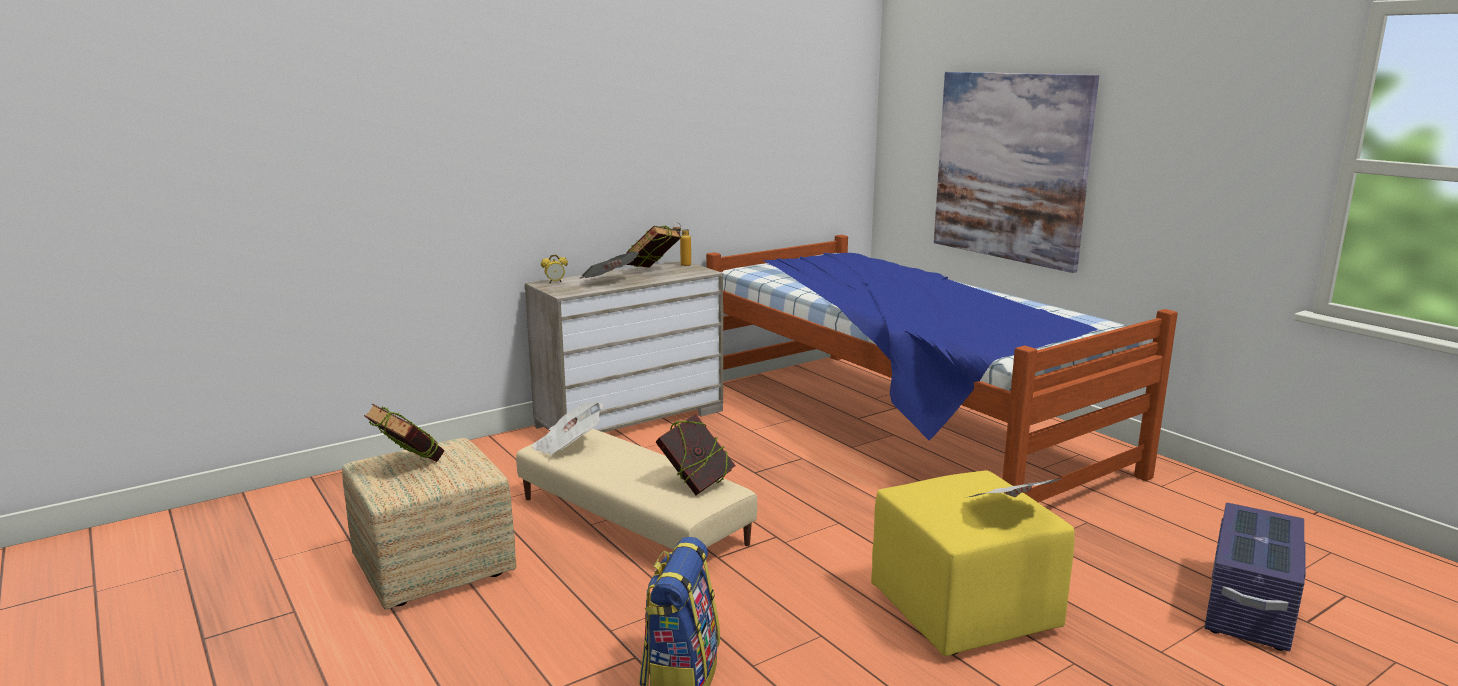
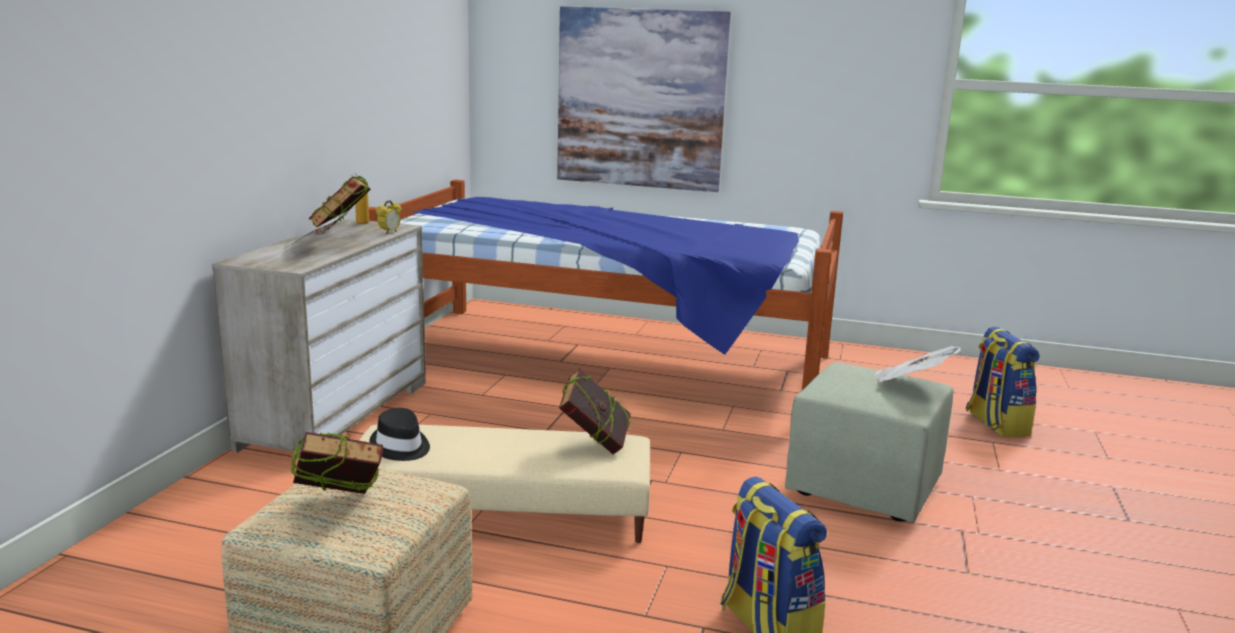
camera: 40 degrees left, 0 degrees up
(555, 282) = (253, 258): alarm clock -> alarm clock (389, 232)
(568, 446) = (400, 447): newspaper -> black hat
(965, 612) = (866, 488): yellow ottoman -> green ottoman
(1249, 607) = (995, 424): purple storage box -> backpack

